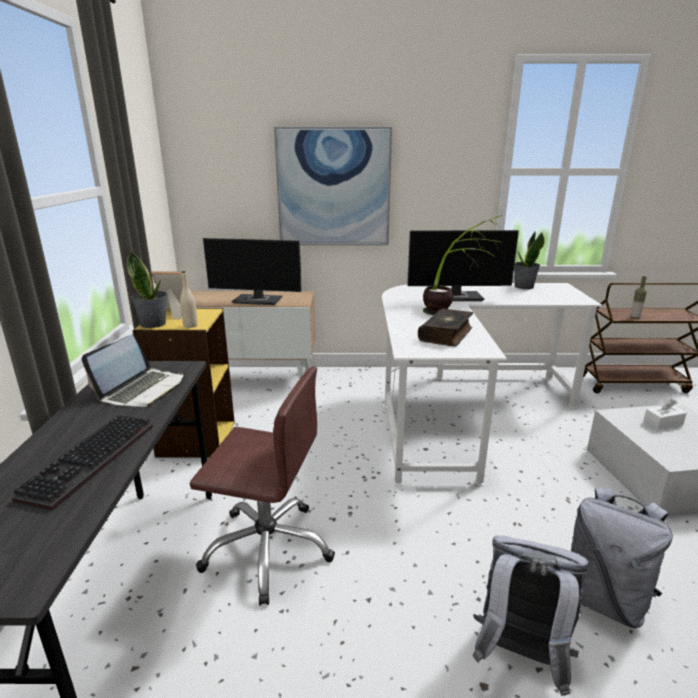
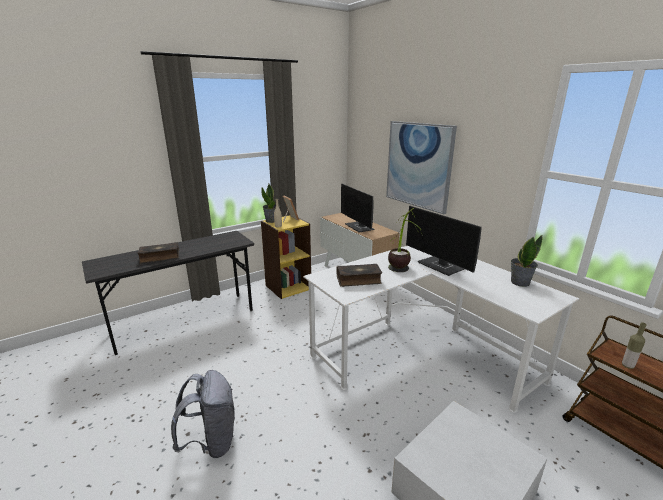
camera: 55 degrees right, 0 degrees up
(91, 462) = (160, 257): keyboard -> book
(142, 390) = (216, 243): laptop -> none
(268, 548) = (231, 339): brown office chair -> none
(603, 599) = (275, 471): grey backpack -> none
(662, 423) = (481, 446): white tissue box -> none

